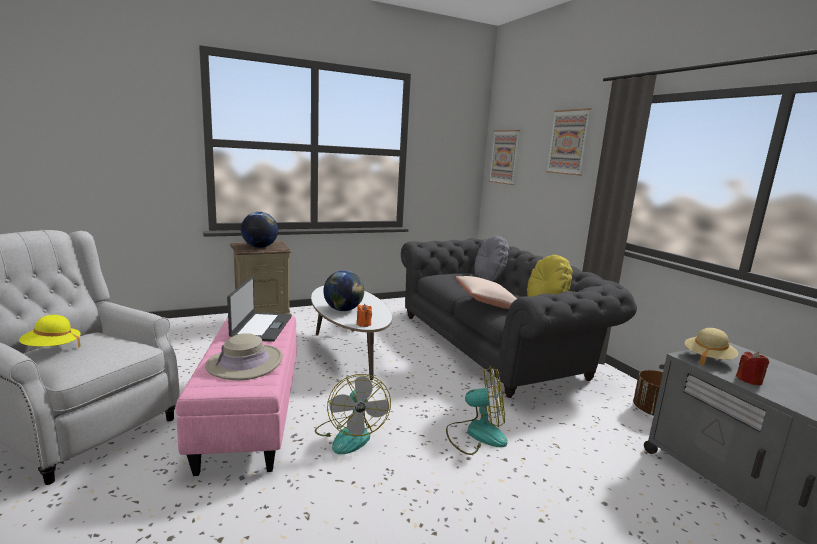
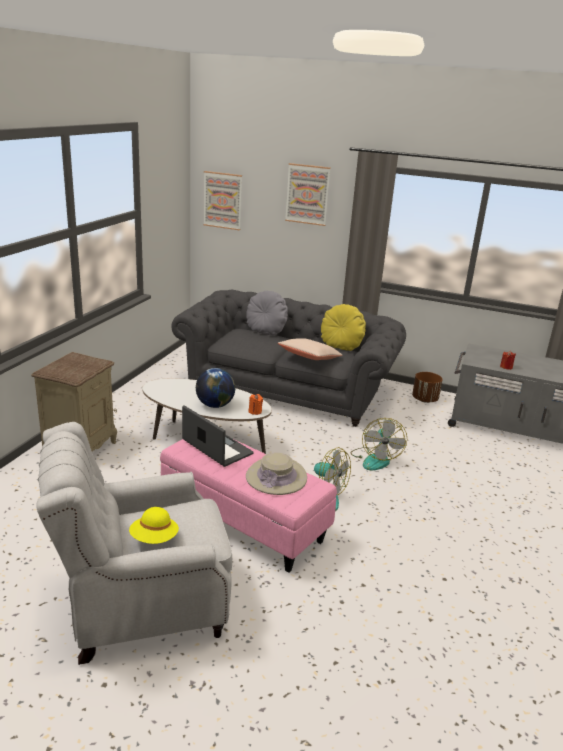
camera: 45 degrees left, 10 degrees up
(260, 247) = (79, 368): globe -> none
(476, 434) = (375, 459): fan -> fan turned 135 degrees clockwise
(707, 358) = (478, 360): beige hat -> none

